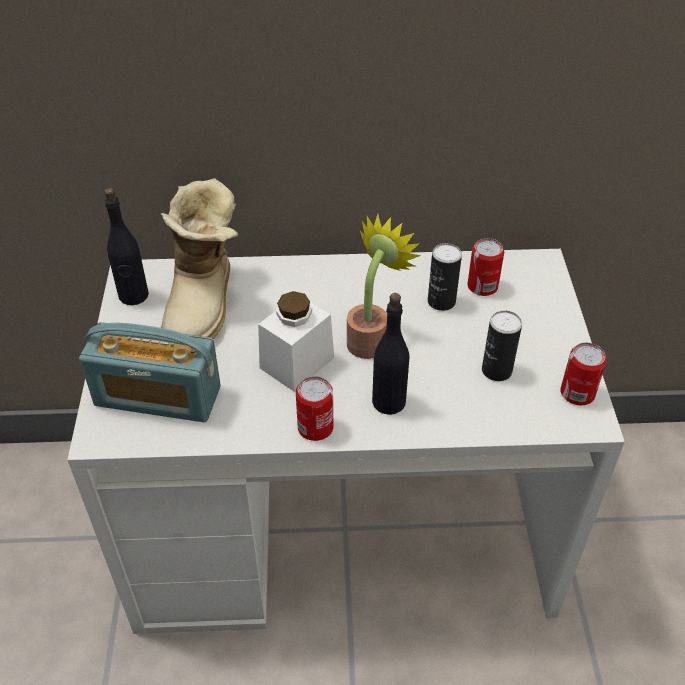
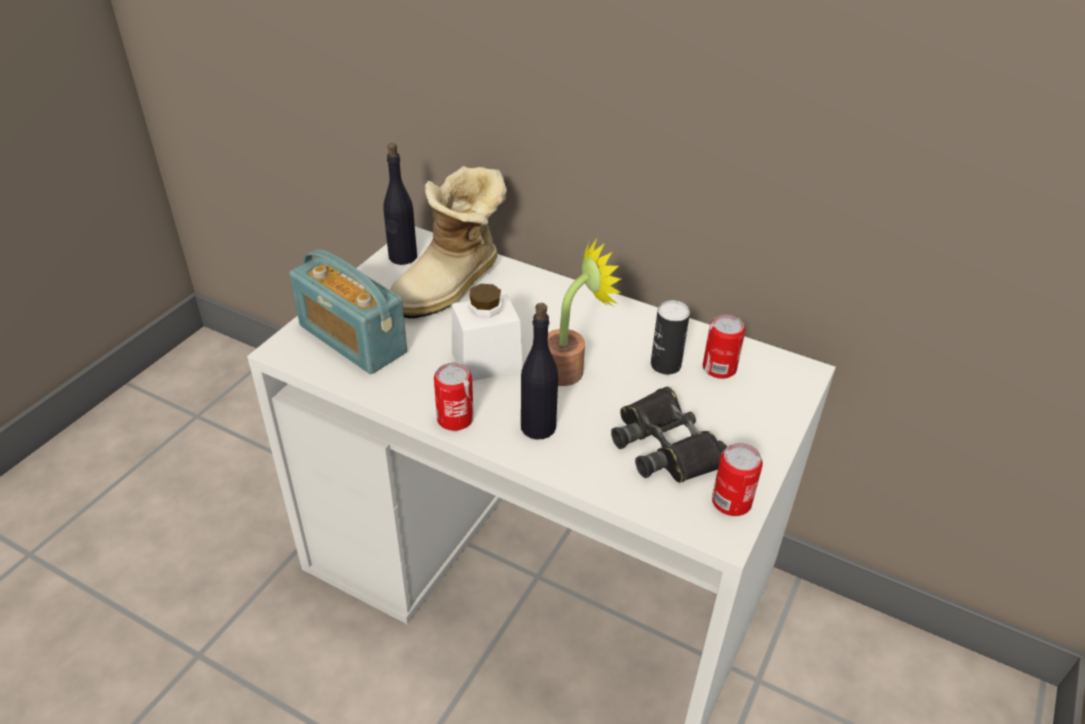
camera: 30 degrees right, 5 degrees down
(496, 370) = (666, 446): can -> black binoculars

